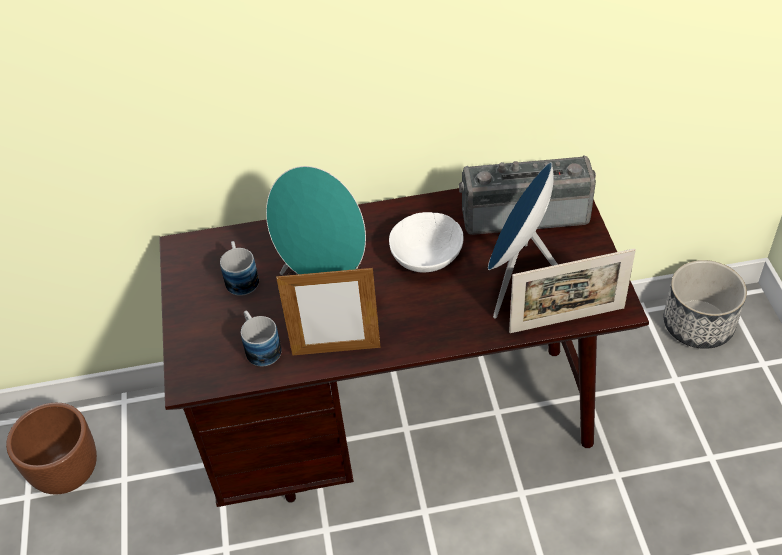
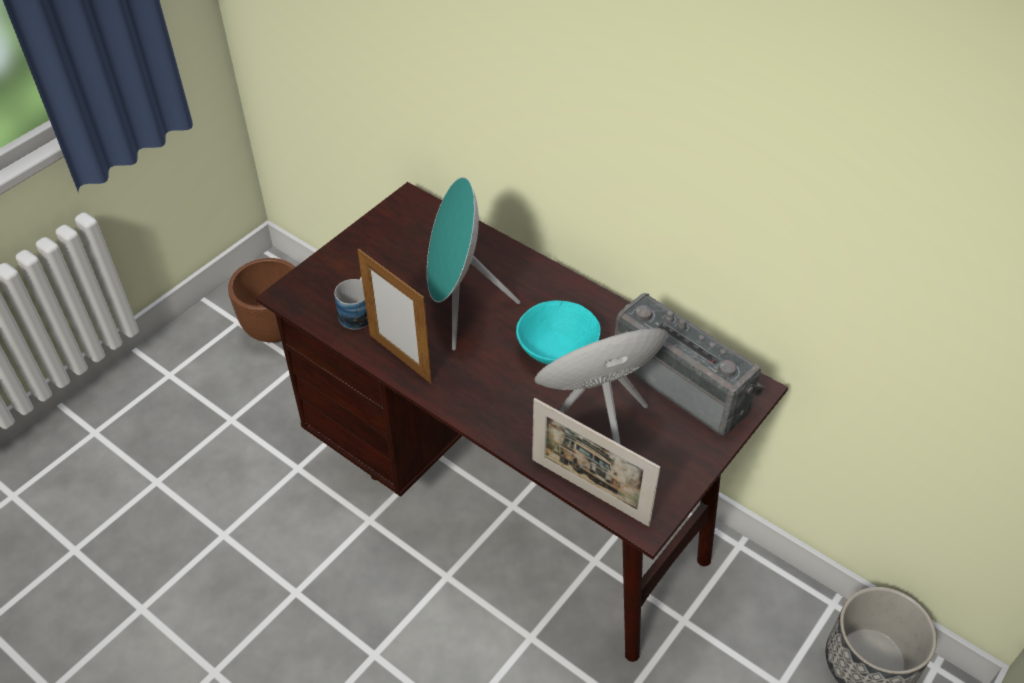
camera: 45 degrees right, 0 degrees up
(241, 277) = (415, 253): mug -> none
(427, 257) = (558, 350): white bowl -> turquoise bowl

